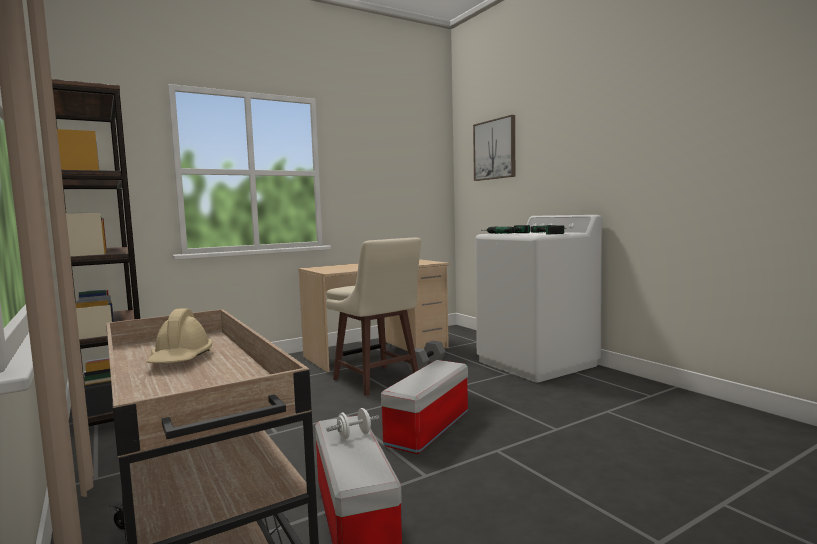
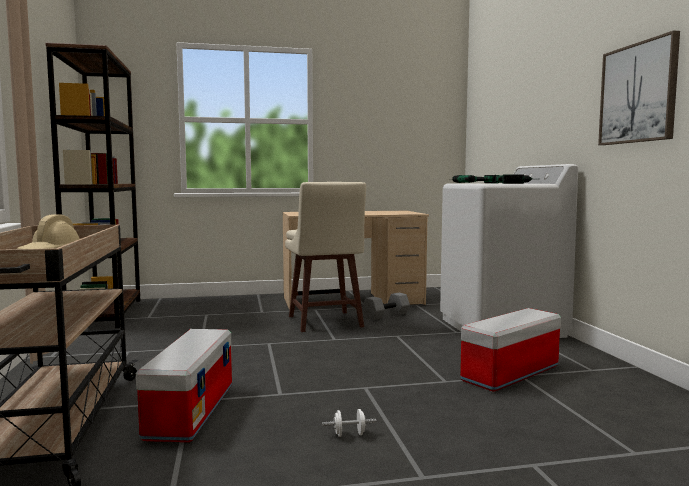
camera: 20 degrees right, 0 degrees up
(354, 435) = (201, 340): white dumbbell -> white dumbbell (349, 434)
(428, 429) = (324, 363): storage box -> storage box (510, 374)
(495, 149) = (497, 94): picture -> picture (638, 93)

